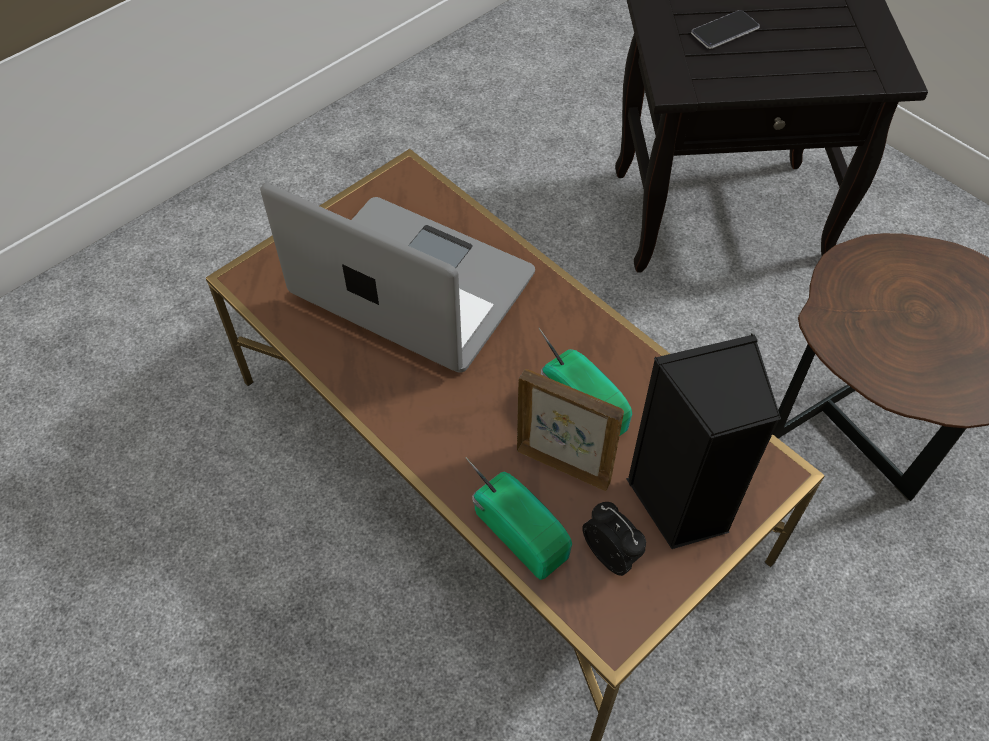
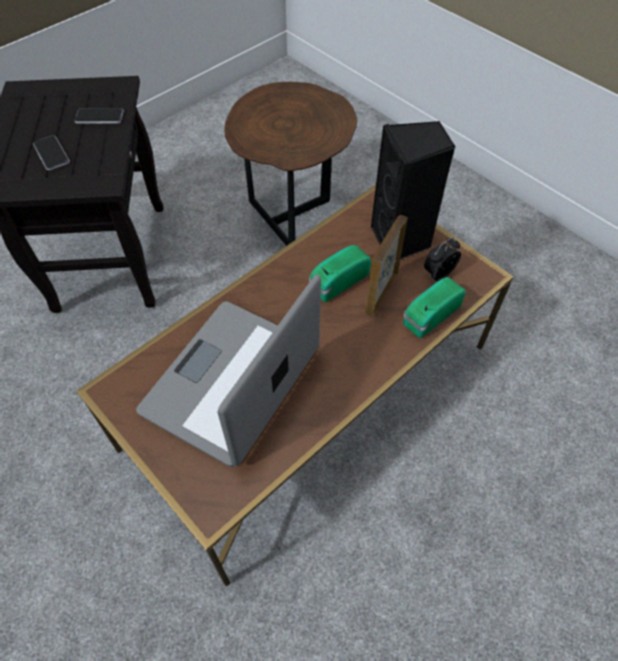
camera: 90 degrees left, 0 degrees up
(813, 63) = (99, 117): none -> phone

